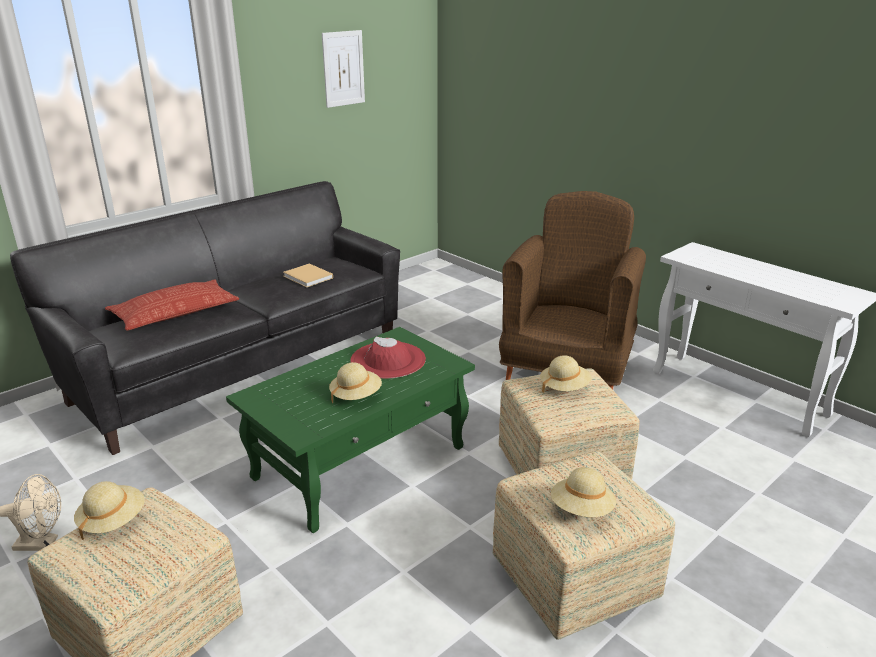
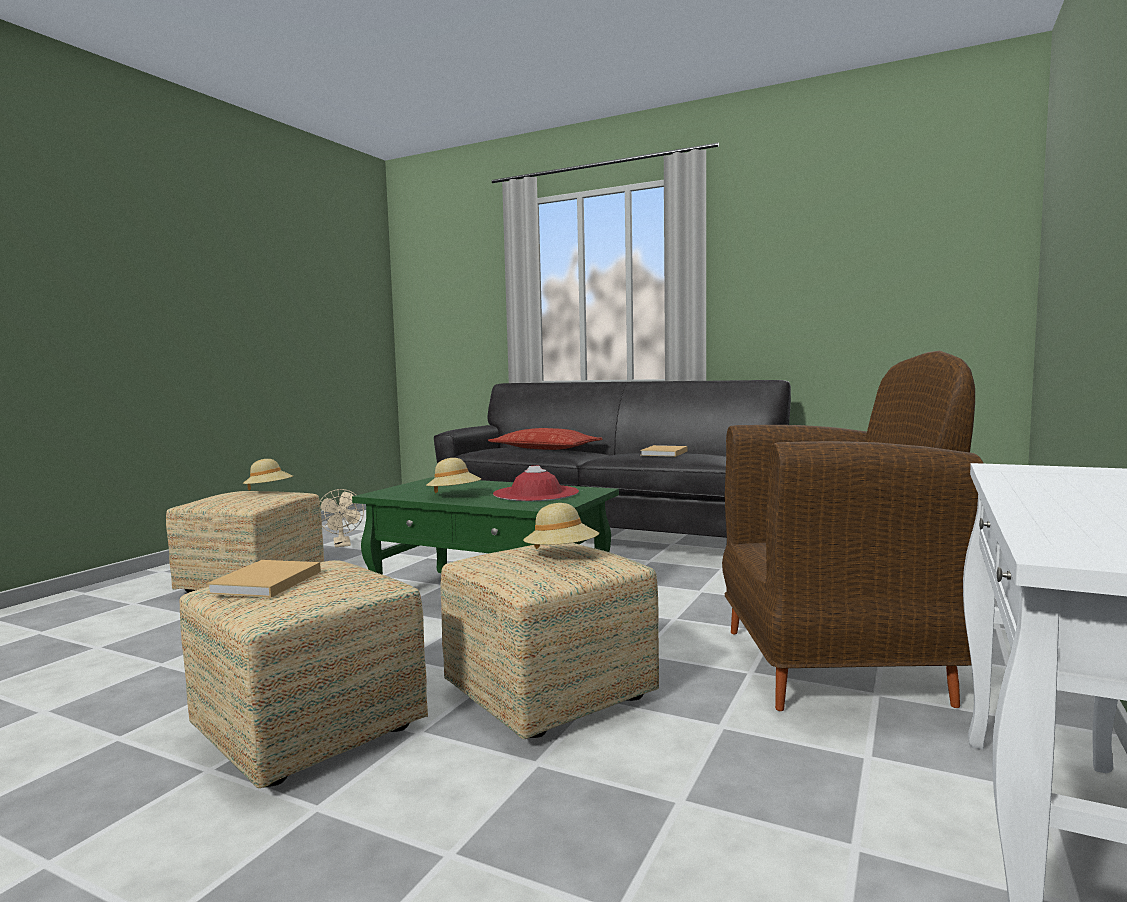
camera: 70 degrees right, 20 degrees down
(343, 68) = (853, 259): picture -> none
(582, 510) = (264, 583): beige hat -> beige book

